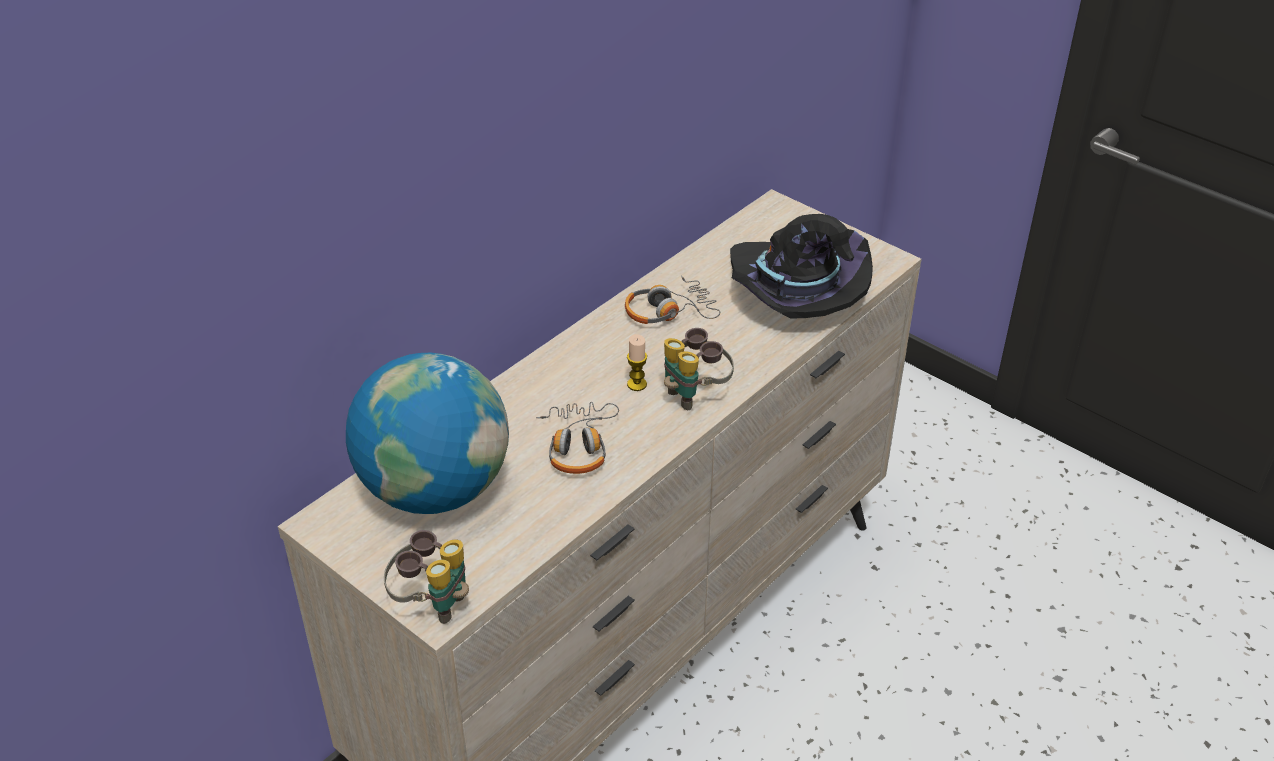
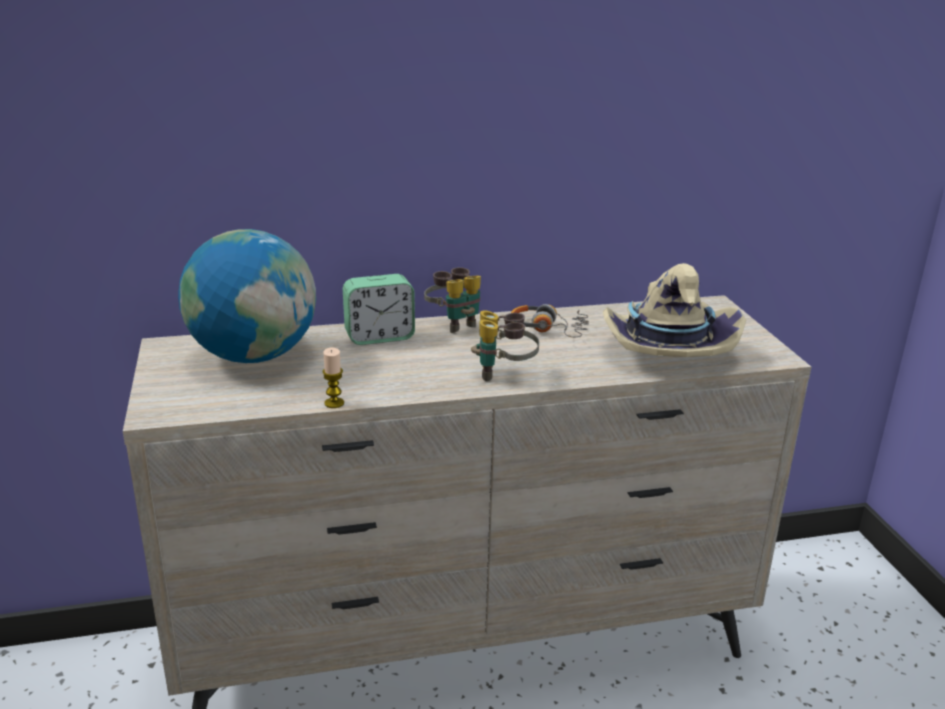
camera: 35 degrees right, 15 degrees down
(432, 602) = (160, 407): binoculars -> binoculars (454, 324)
(525, 400) = (379, 337): none -> alarm clock
(579, 445) = (378, 370): headphones -> none
(637, 384) = (468, 355): candle -> candle (334, 403)
(794, 292) = (665, 349): black hat -> beige hat

